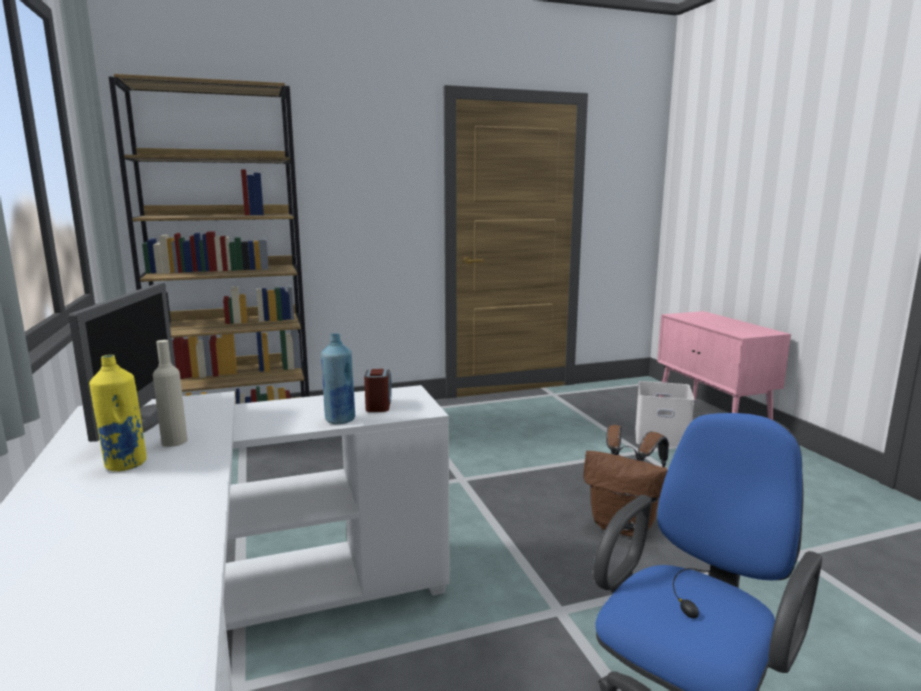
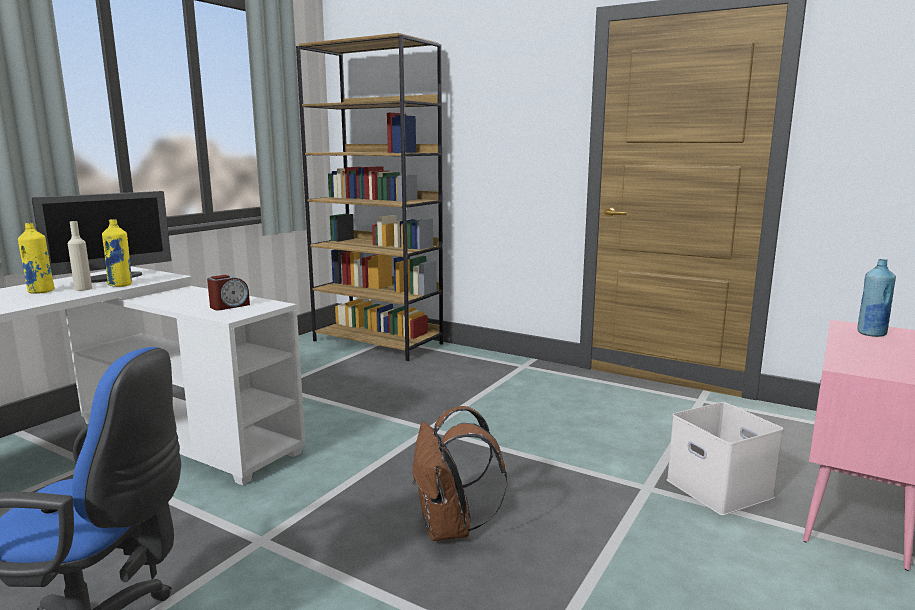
camera: 50 degrees right, 0 degrees up
(202, 423) = (120, 285): none -> yellow bottle
(340, 420) = (185, 307): blue bottle -> blue bottle (871, 333)

